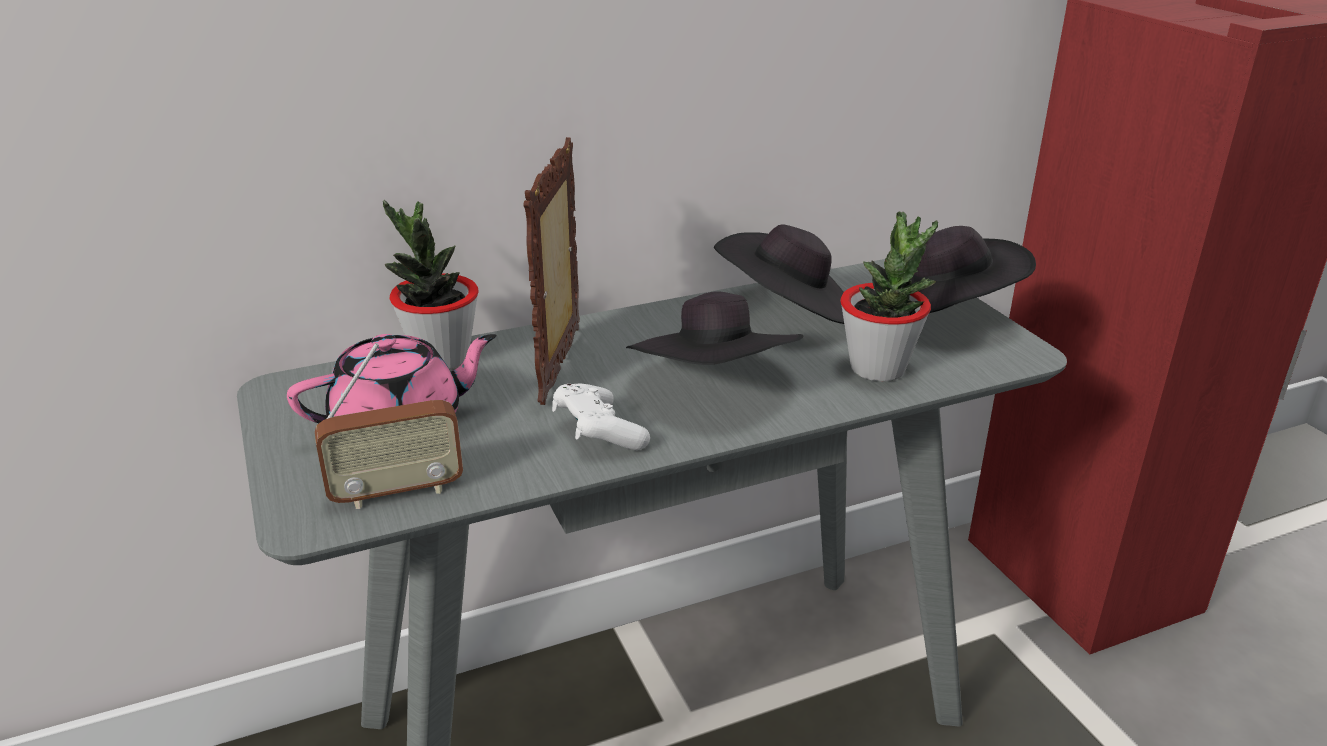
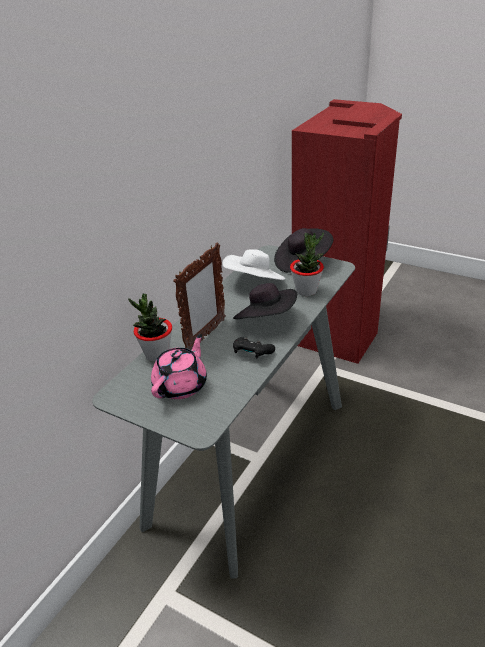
camera: 35 degrees left, 5 degrees up
(397, 492) = (215, 406): radio -> none
(562, 365) = (205, 336): picture frame -> picture frame turned 120 degrees counterclockwise
(598, 434) = (252, 354): white game controller -> black game controller
(789, 313) = (255, 283): black hat -> white hat

